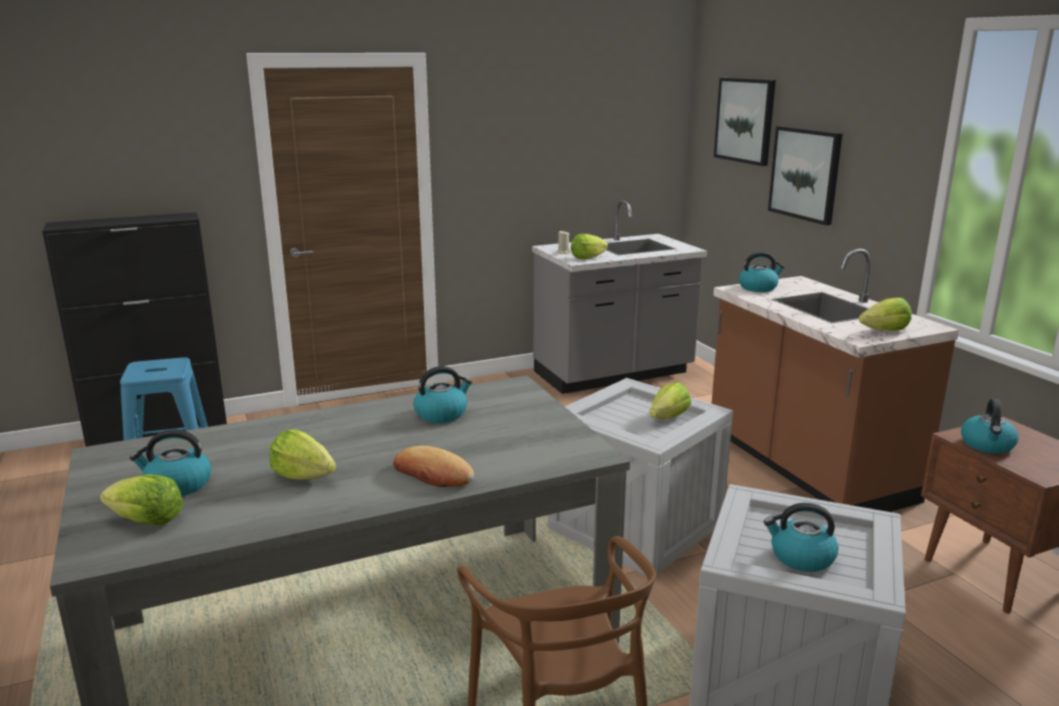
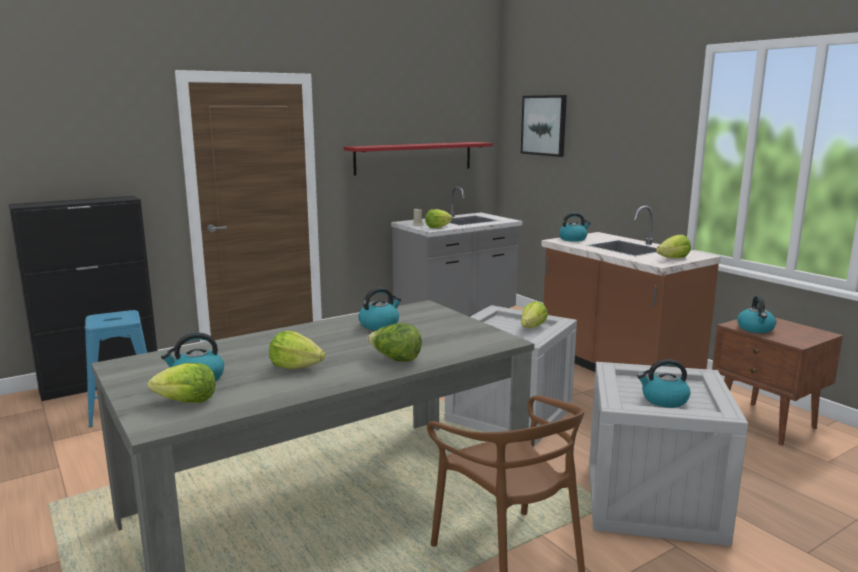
camera: 10 degrees left, 5 degrees down
(433, 474) = (395, 359): bread -> lettuce
(567, 161) = (414, 157): none -> red shelf
(805, 174) = (594, 160): picture -> none

